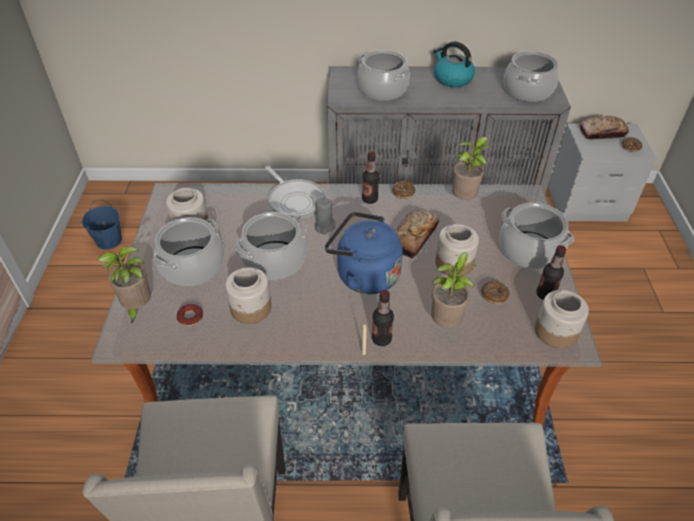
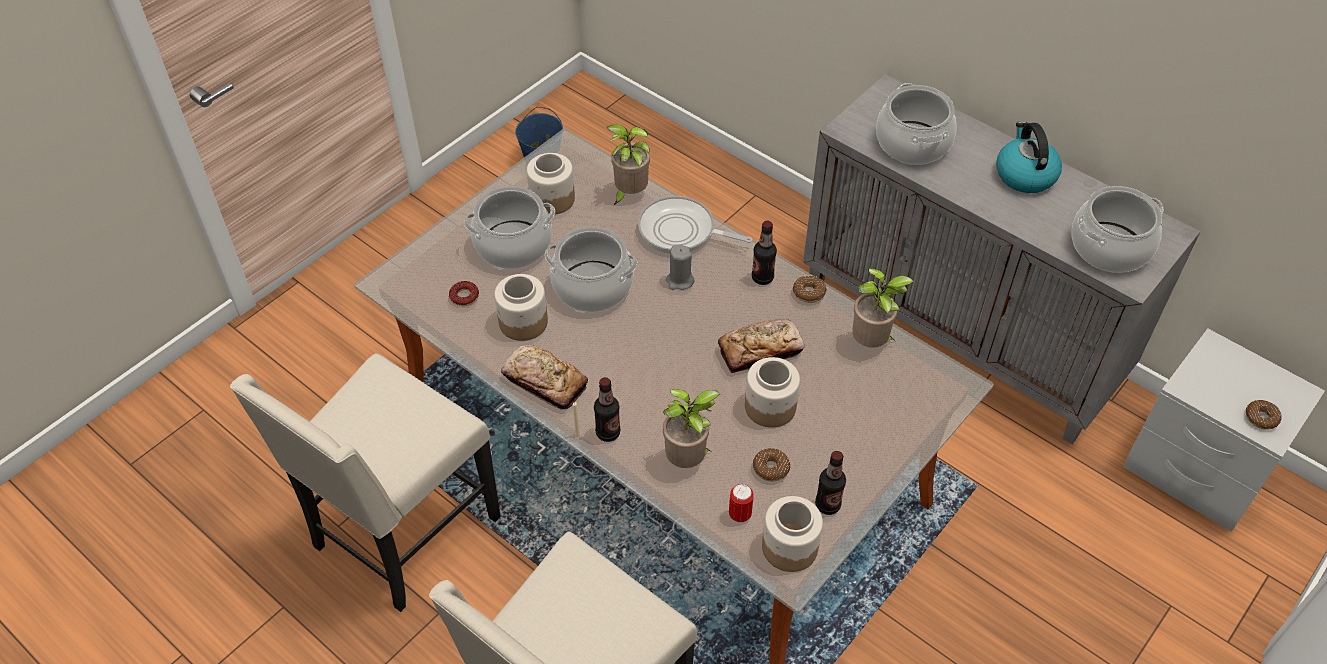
camera: 40 degrees right, 5 degrees up
(137, 308) = (430, 258): potted plant -> potted plant (629, 194)
(295, 200) = (681, 231): frying pan -> frying pan turned 105 degrees clockwise
(364, 275) = (662, 358): blue kettle -> none
(510, 332) = (740, 514): none -> can
(530, 250) = (874, 448): cooking pot -> none
(602, 133) = (1244, 372): bread -> bread (545, 382)

